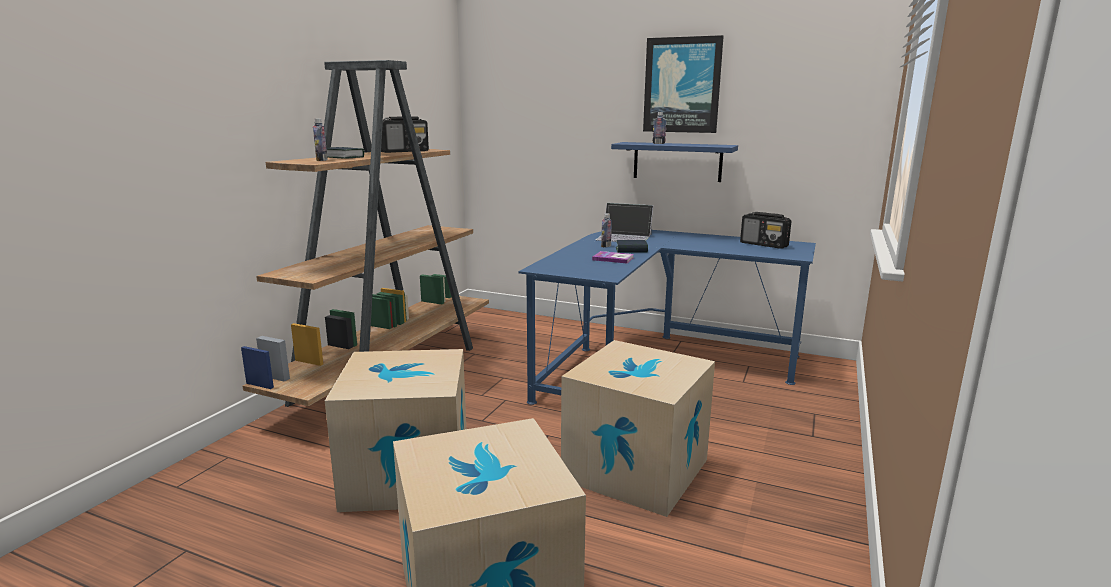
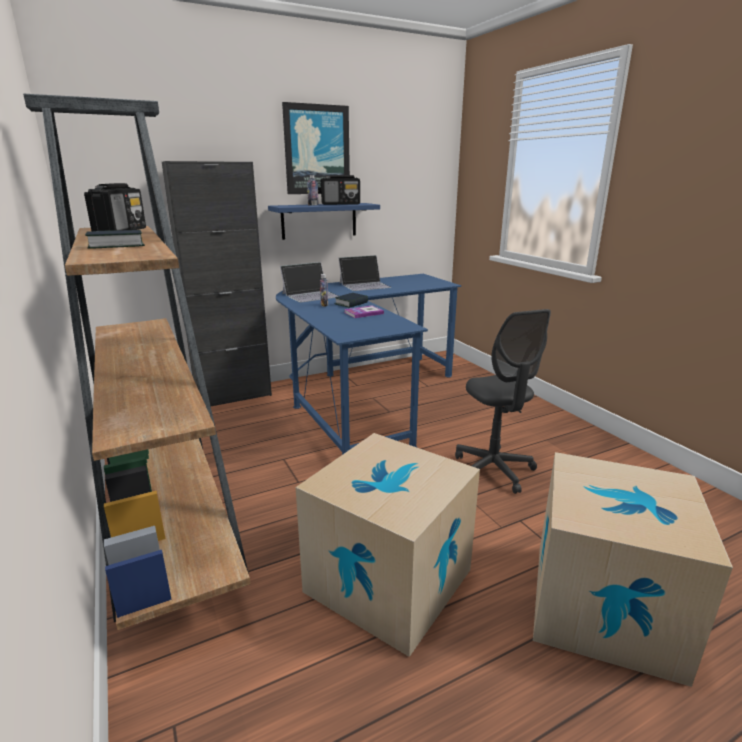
camera: 50 degrees left, 5 degrees up
(322, 160) = (129, 252): bottle -> none
(558, 324) = (233, 396): none -> black cabinet
(635, 469) = (493, 470): cardboard box -> grey office chair
(703, 240) = (365, 285): none -> laptop
(764, 245) = (406, 280): radio -> radio (341, 204)

